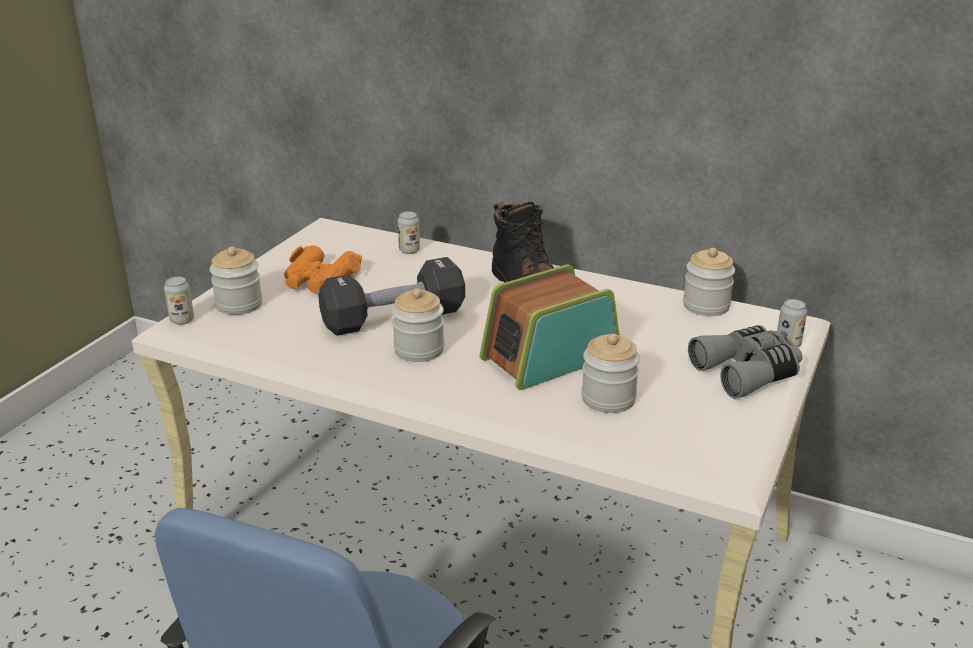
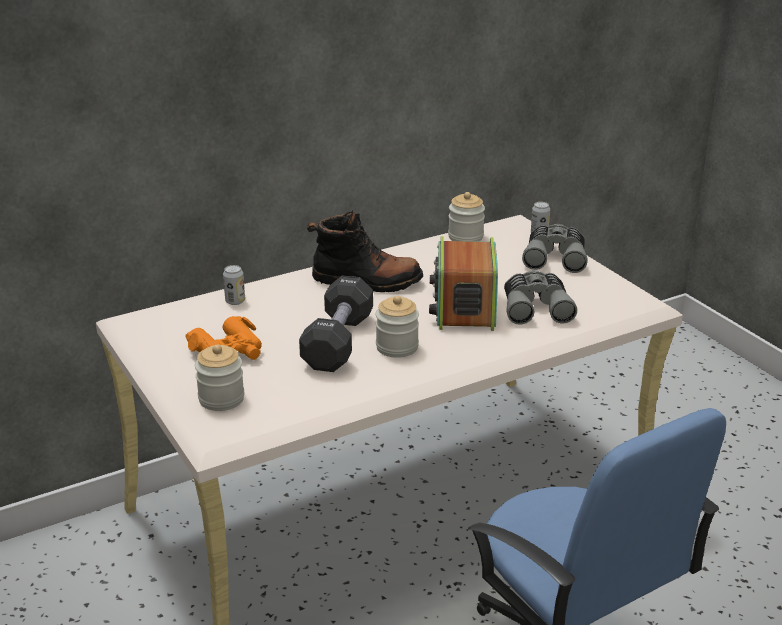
camera: 55 degrees left, 0 degrees up
(182, 320) = (211, 432): can -> none
(608, 399) = (536, 307): jar -> grey binoculars

